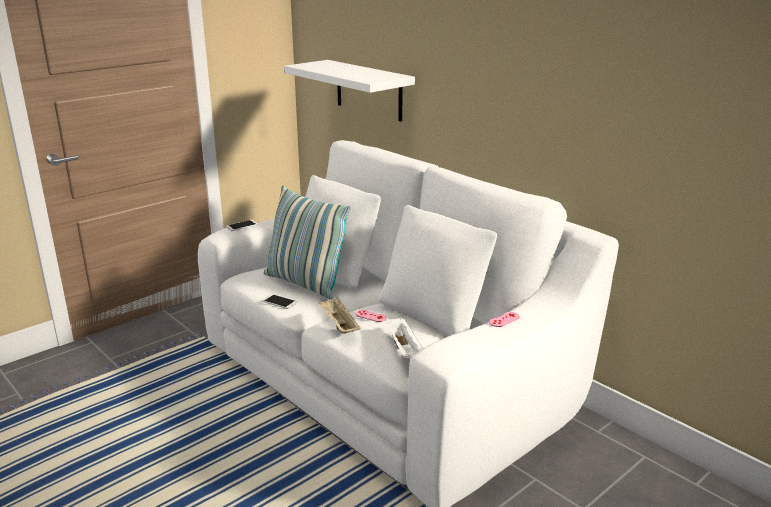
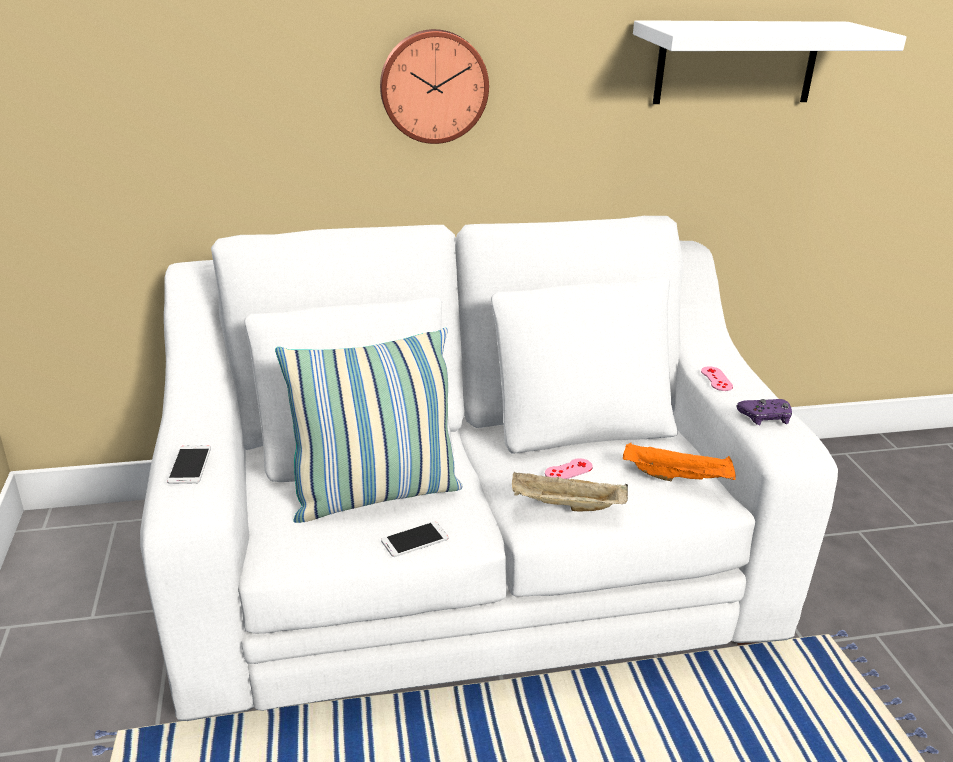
camera: 60 degrees left, 5 degrees up
(369, 90) = (189, 138): white shelf -> white shelf (736, 62)
(405, 349) = (678, 477): white tray -> orange tray
(465, 340) = (765, 417): none -> purple game controller
(468, 83) = (433, 86): none -> wall clock

